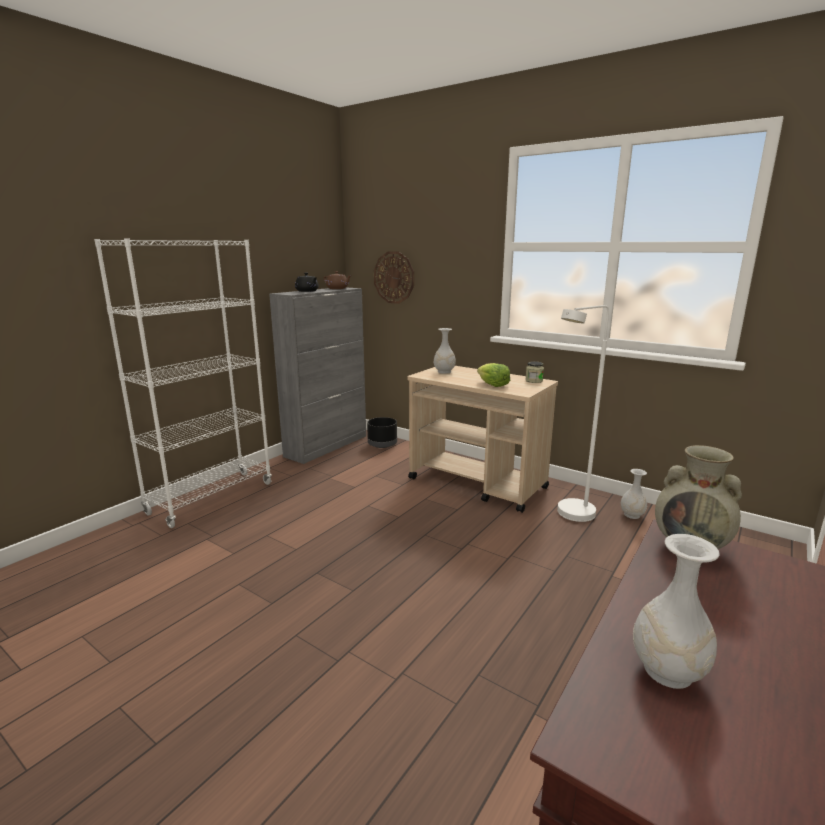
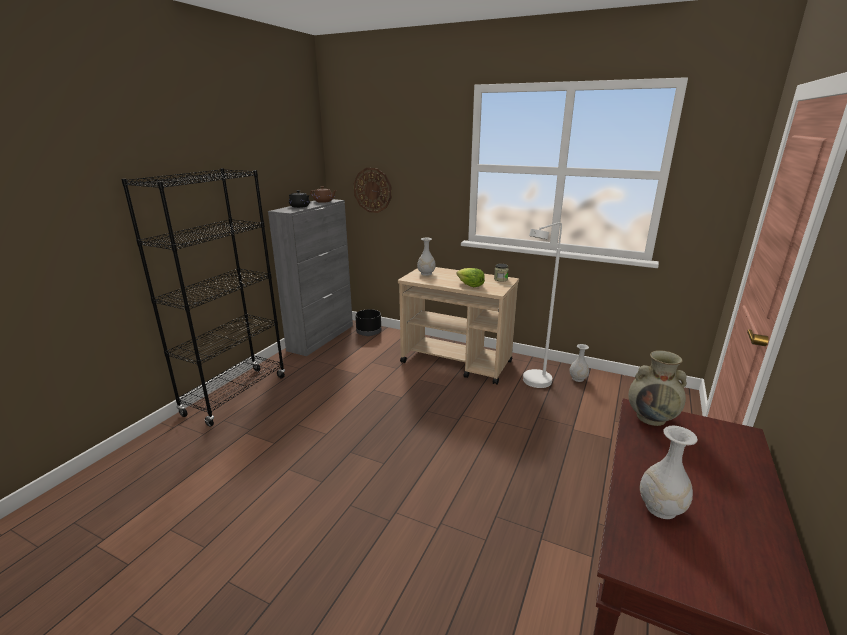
camera: 10 degrees left, 5 degrees up
(211, 498) = (236, 395): white bookcase -> black bookcase

